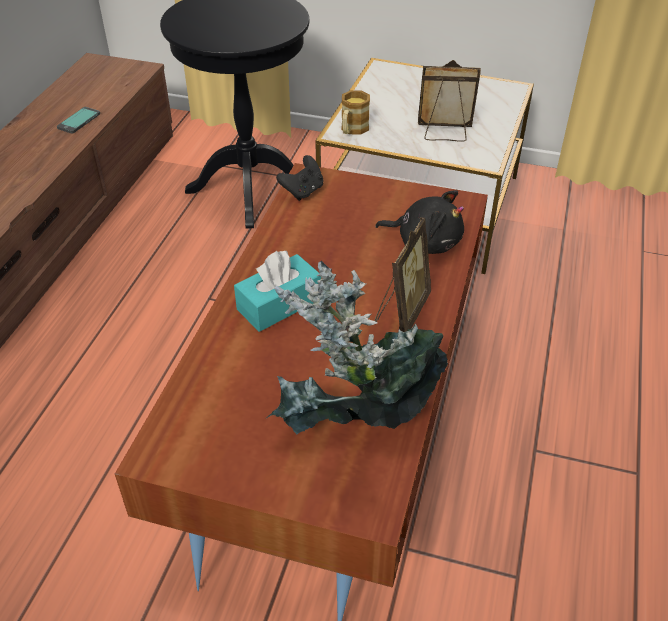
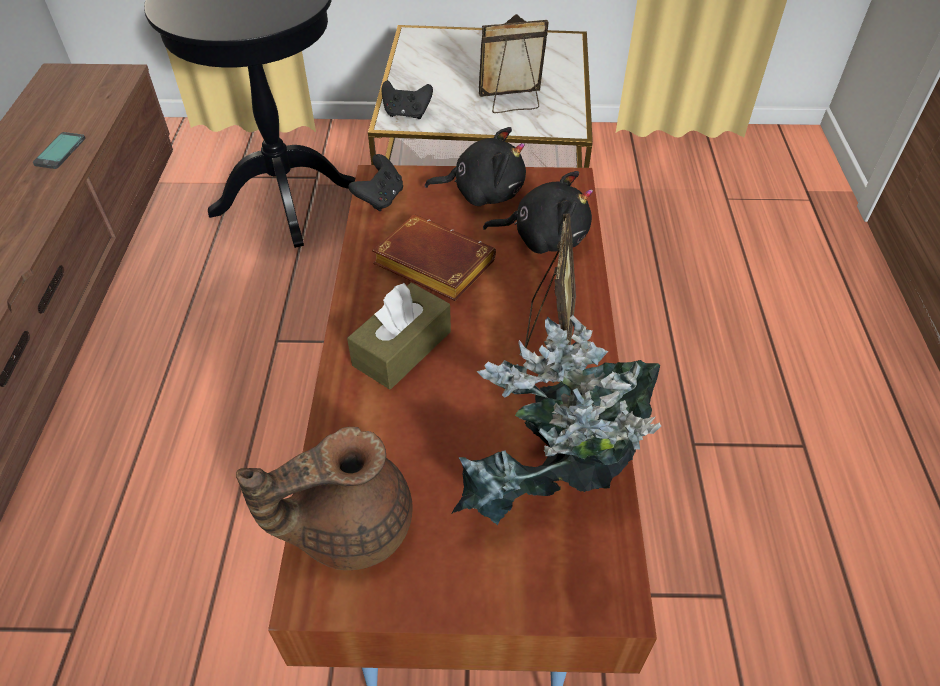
camera: 15 degrees left, 5 degrees up
(194, 419) = (348, 526): none -> brown teapot
(279, 304) = (402, 348): turquoise tissue box -> brown tissue box
(324, 247) = (430, 265): none -> brown book
(352, 130) = (406, 114): mug -> black game controller
(388, 199) = (483, 192): none -> black plush toy

